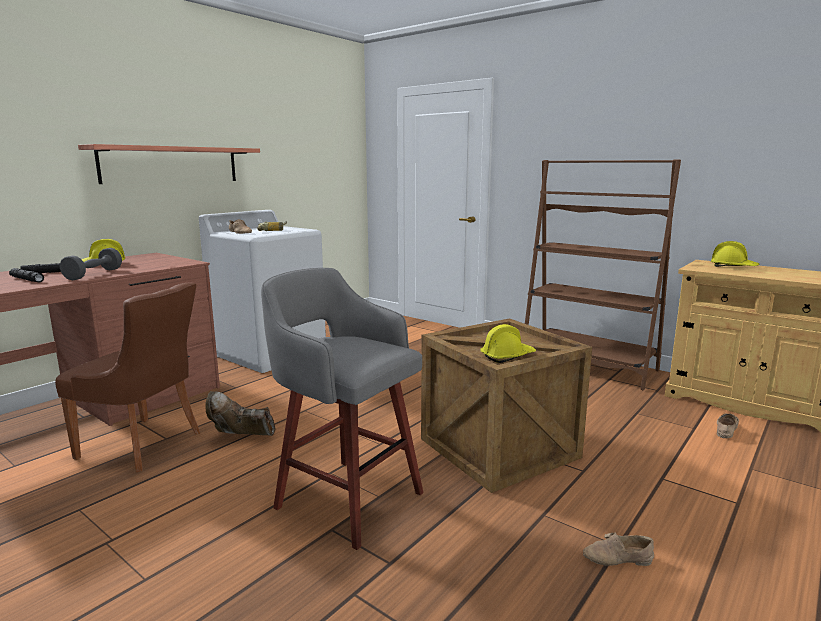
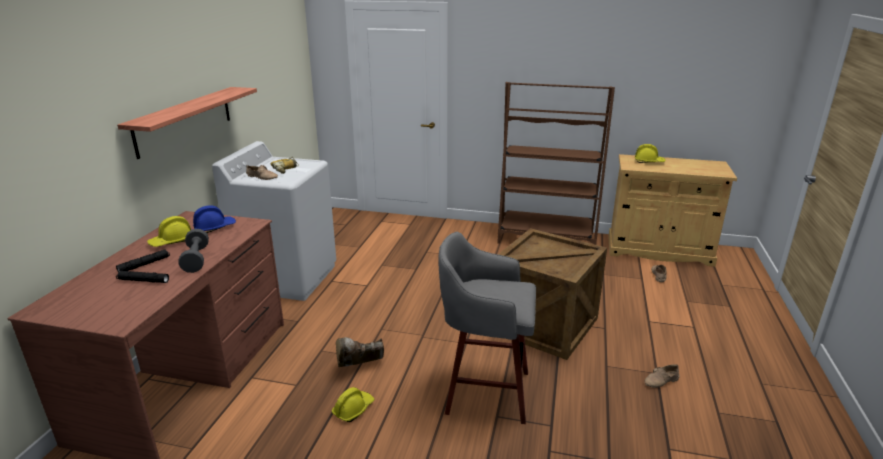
camera: 25 degrees left, 10 degrees up
(144, 445) = (285, 396): brown chair -> none
(153, 261) = (215, 227): none -> blue hard hat
(507, 356) = (563, 266): yellow hard hat -> yellow hard hat (353, 409)

